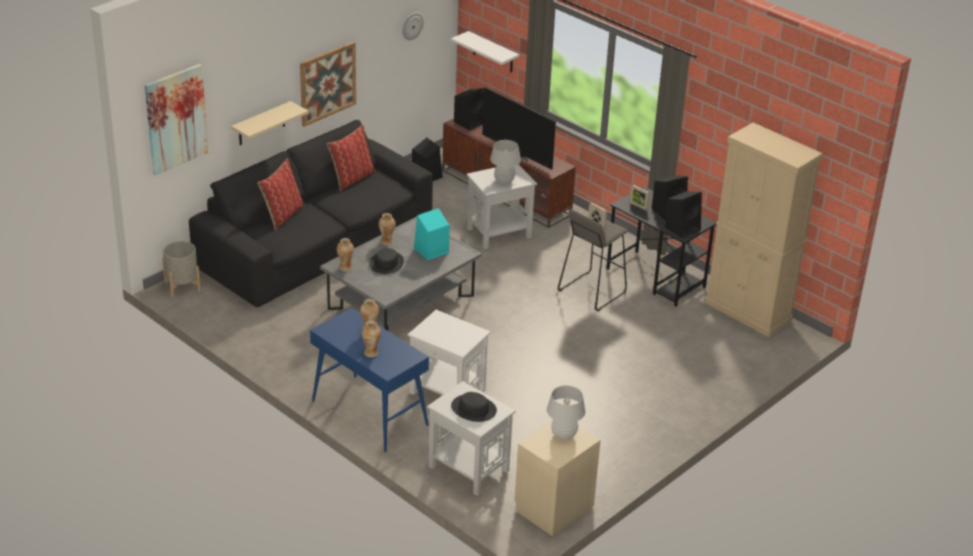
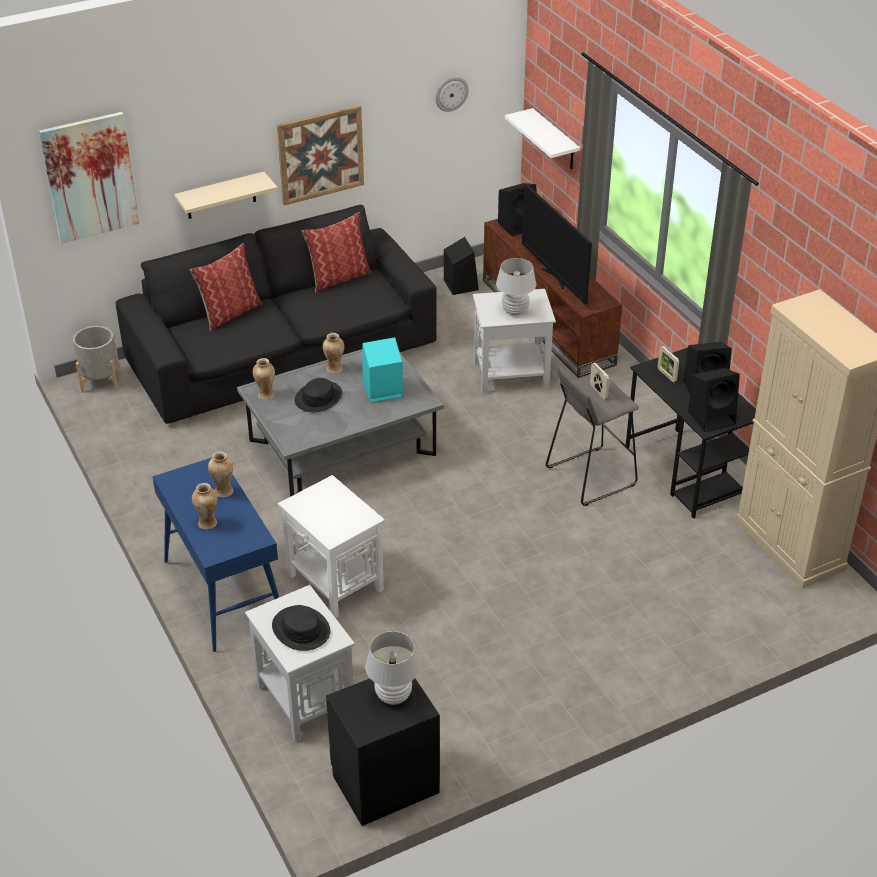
camera: 20 degrees right, 5 degrees up
(553, 507) = (384, 782): beige nightstand -> black nightstand

